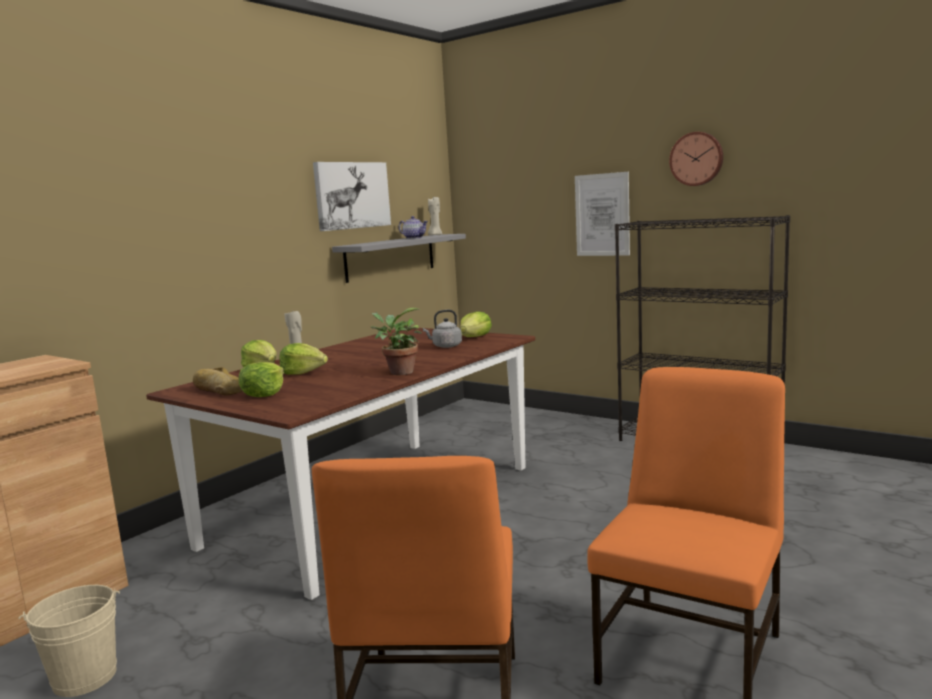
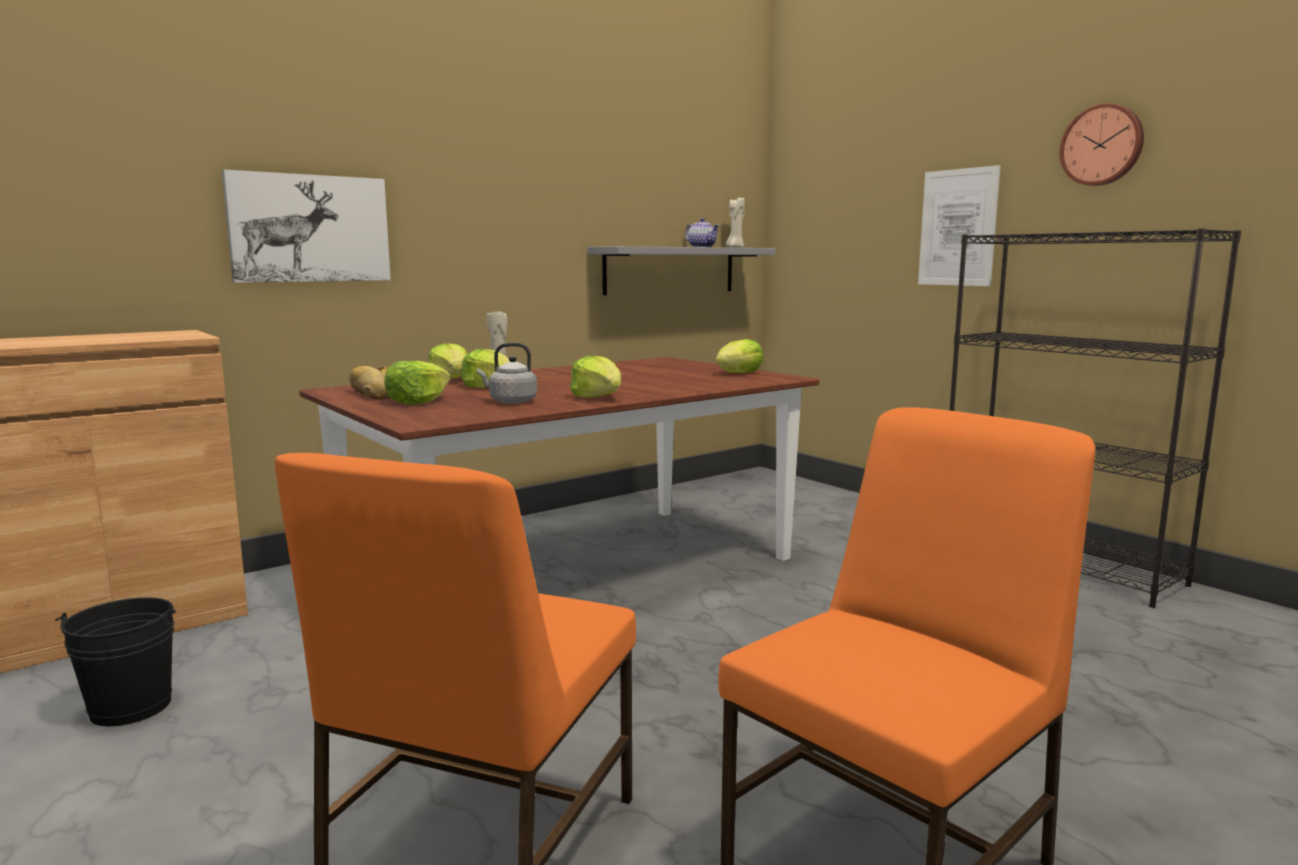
camera: 15 degrees right, 0 degrees up
(84, 677) = (130, 707): beige bucket -> black bucket
(351, 195) = (622, 184): picture -> picture (309, 228)
(398, 372) = (598, 397): potted plant -> lettuce
(445, 346) = (690, 378): grey kettle -> grey kettle (510, 401)

